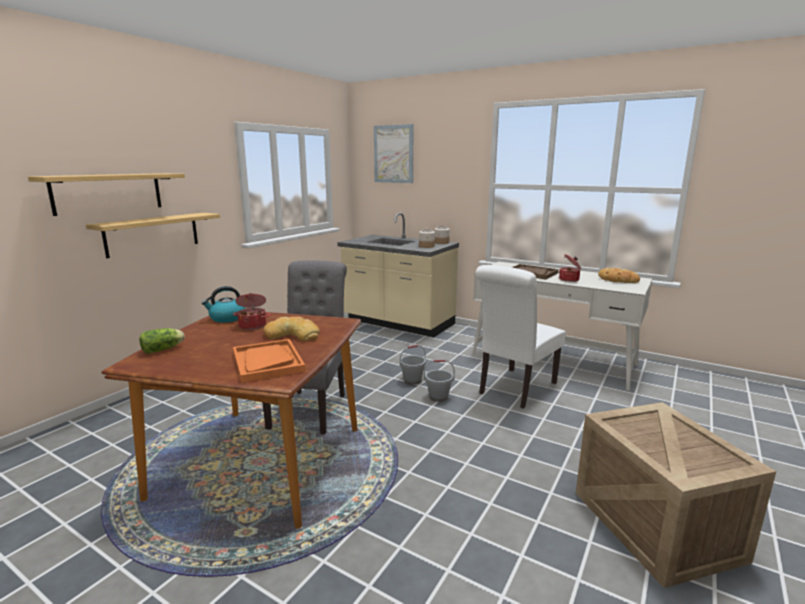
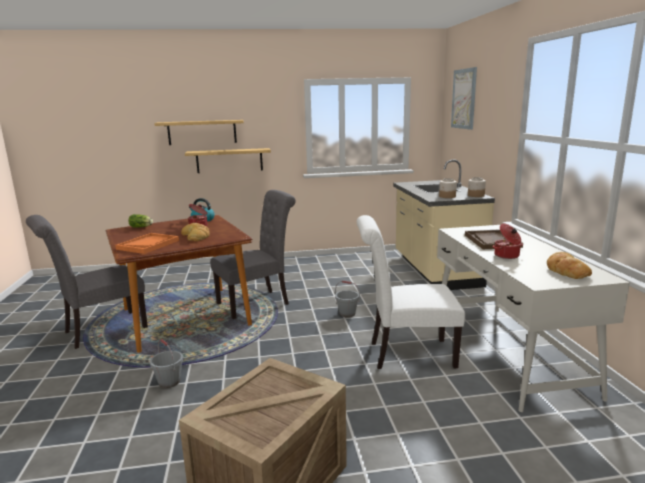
camera: 50 degrees right, 0 degrees up
(169, 545) = (100, 331): none -> grey chair
(438, 397) = (338, 331): grey bucket -> grey bucket (169, 382)

